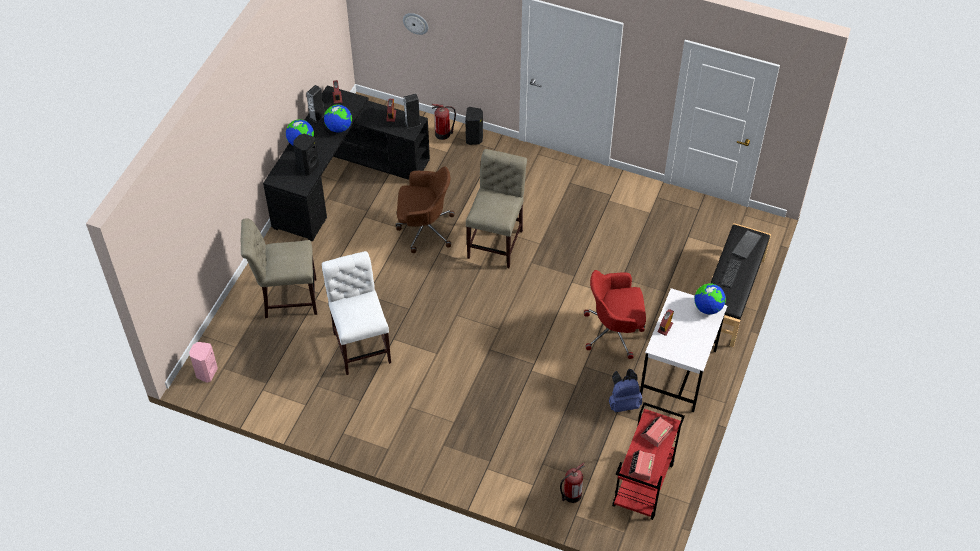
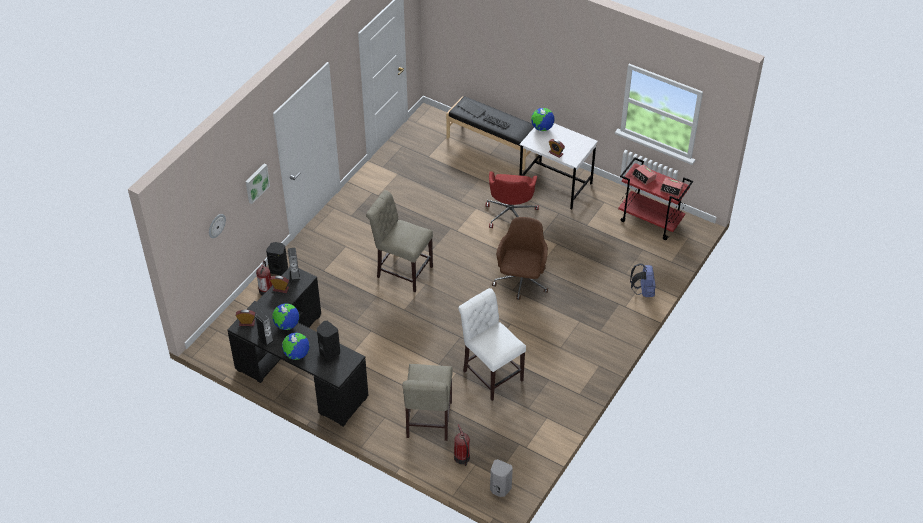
camera: 80 degrees left, 5 degrees down
(206, 373) = (499, 489): pink speaker -> grey speaker
(361, 344) = (491, 373): white chair -> white chair turned 60 degrees clockwise
(424, 228) = (374, 316): brown office chair -> brown office chair (521, 282)
(480, 38) = (256, 183): none -> picture
(571, 495) = (654, 261): fire extinguisher -> fire extinguisher (462, 458)
(623, 403) = (577, 219): blue backpack -> blue backpack (643, 291)

